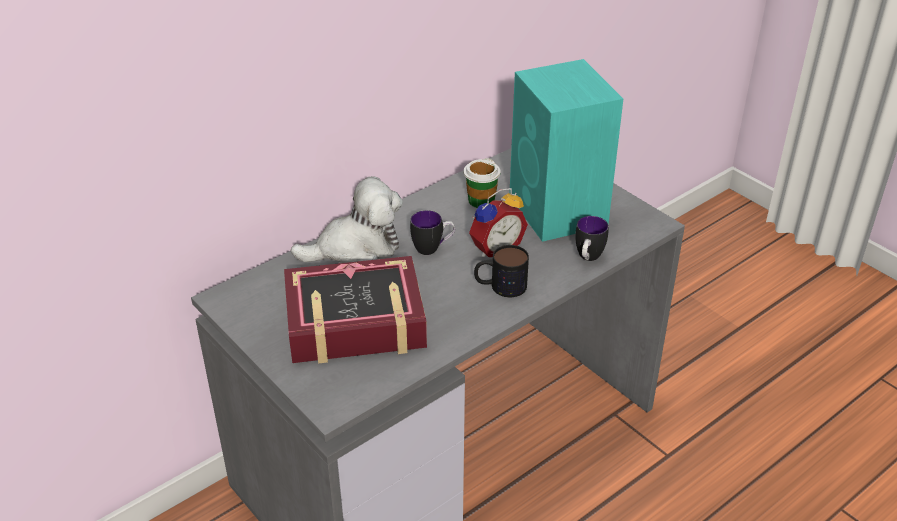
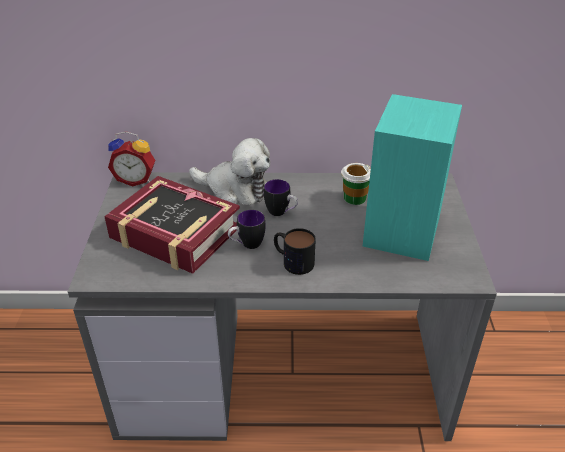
camera: 40 degrees right, 0 degrees up
(495, 248) = (322, 234): alarm clock -> alarm clock (136, 179)
(587, 258) = (381, 276): mug -> mug (247, 245)

